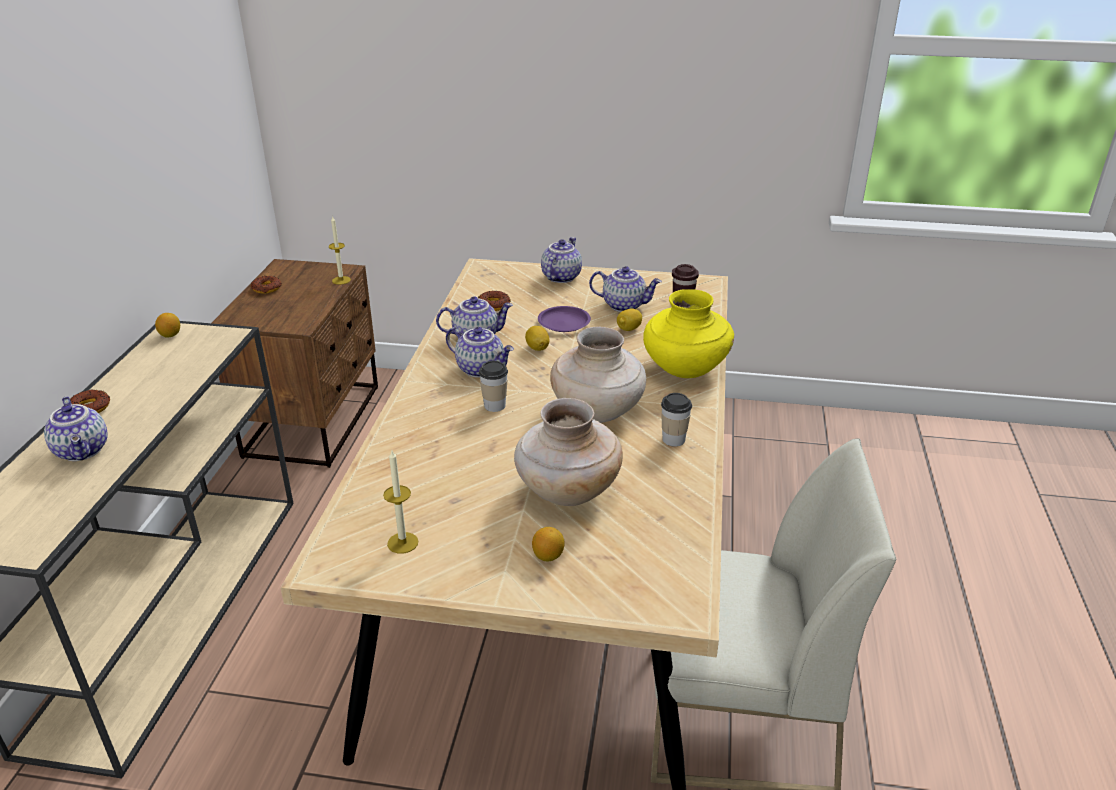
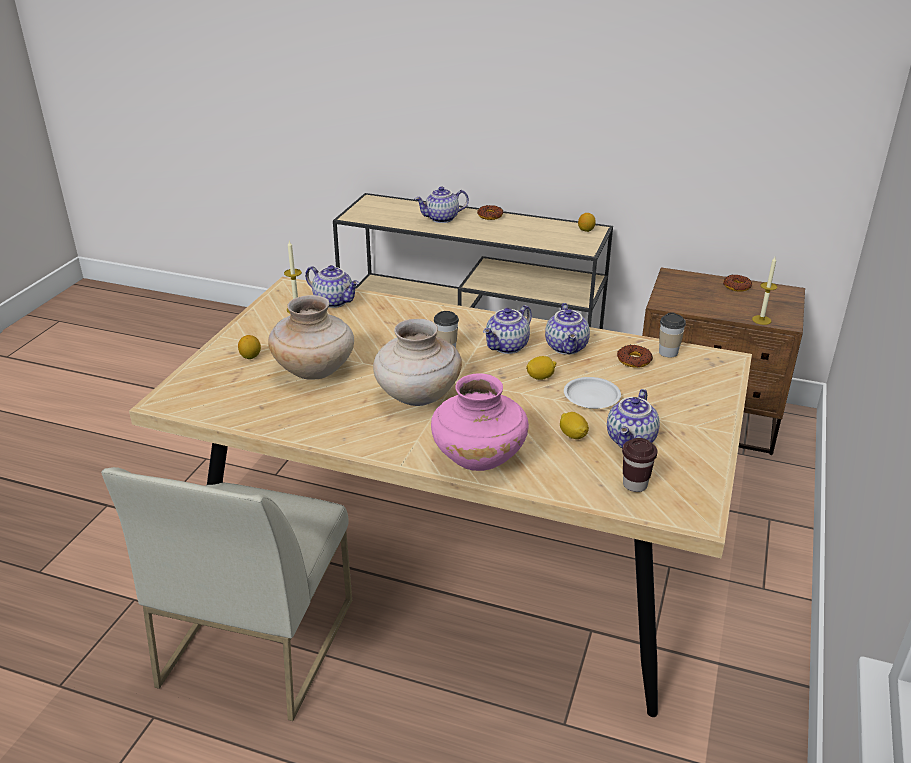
camera: 100 degrees right, 0 degrees up
(560, 277) = (706, 406): teapot -> teapot (334, 301)
(564, 322) = (592, 397): purple plate -> white plate
(673, 439) = (359, 430): cup -> cup (668, 352)
(684, 369) = (478, 458): yellow vase -> pink vase

